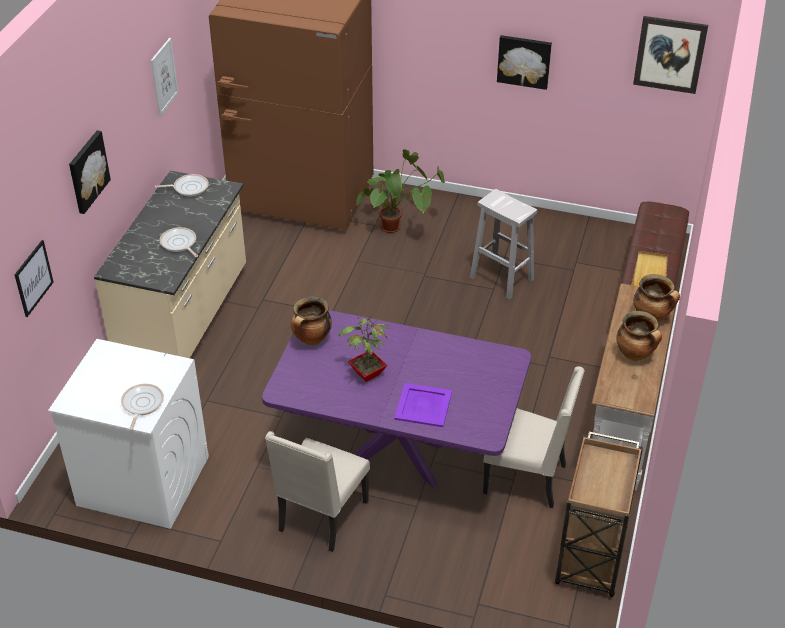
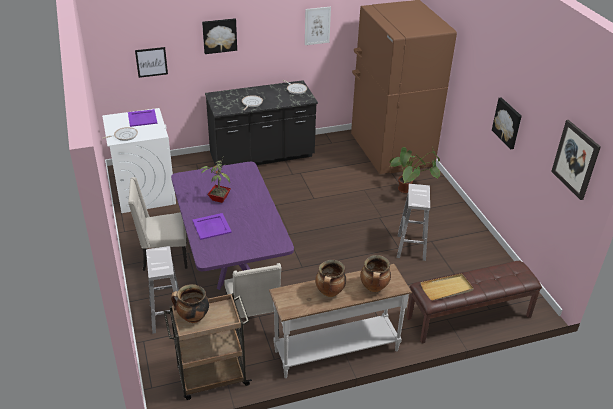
camera: 55 degrees right, 5 degrees down
(108, 367) = (142, 118): none -> purple tray
(185, 318) = (262, 156): beige counter -> black counter
(312, 340) = (229, 171): cooking pot -> cooking pot (192, 318)
(446, 560) = (167, 315): none -> white stool

